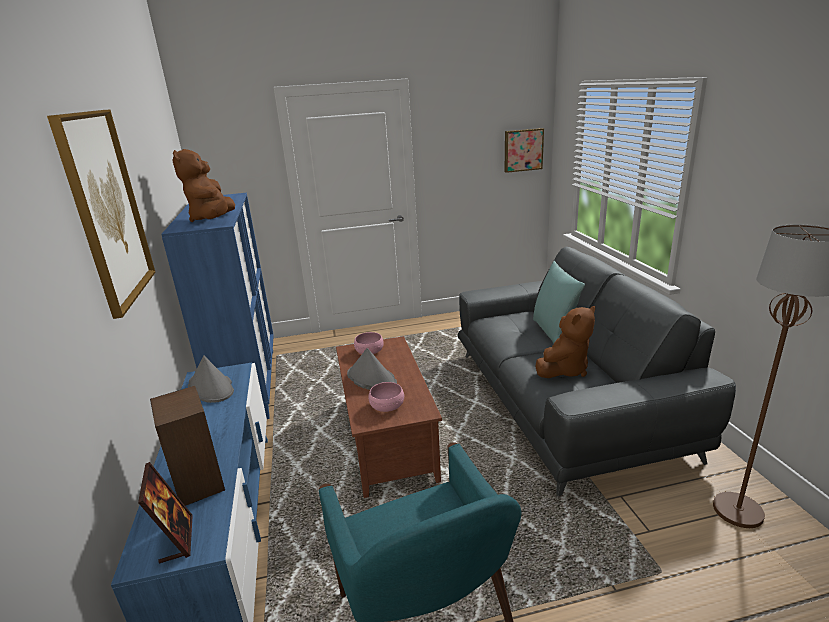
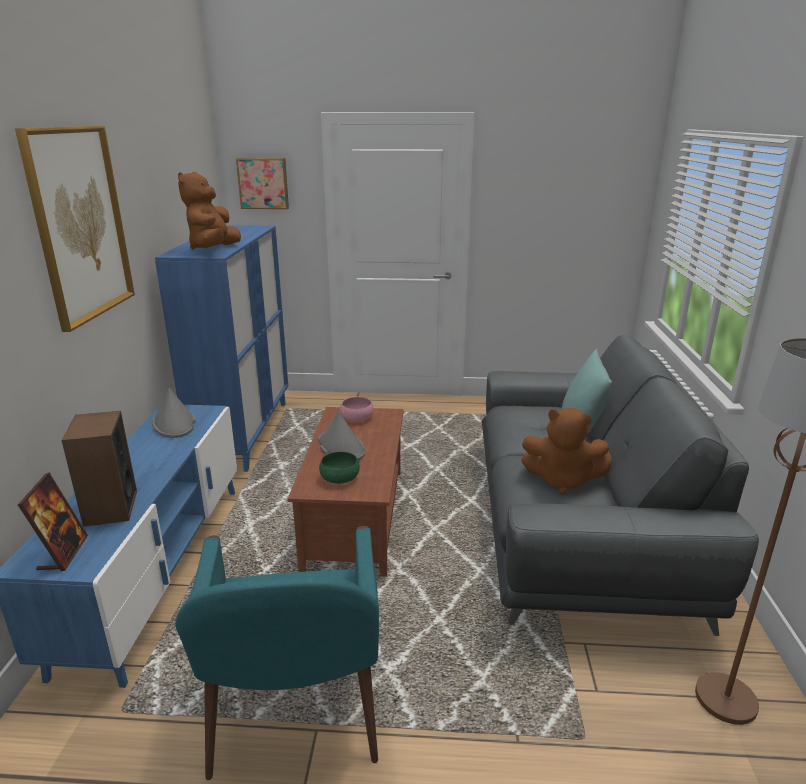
camera: 15 degrees right, 0 degrees up
(387, 405) = (340, 477): pink bowl -> green bowl
(523, 150) = (612, 210): picture -> picture (263, 183)
(564, 369) = (563, 480): brown plush toy -> brown plush toy turned 45 degrees clockwise

